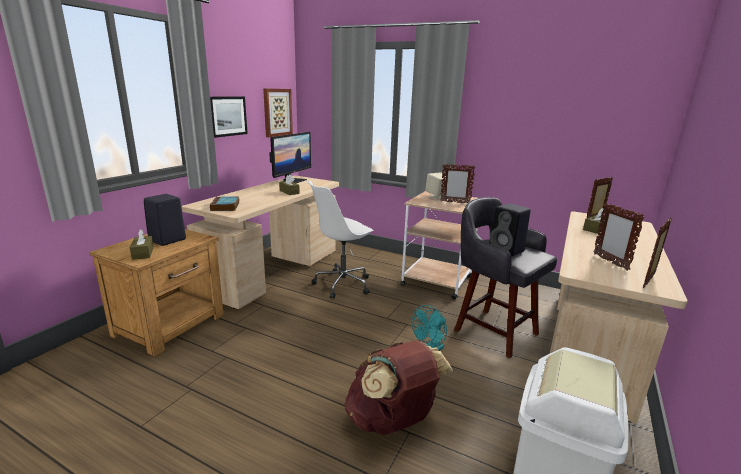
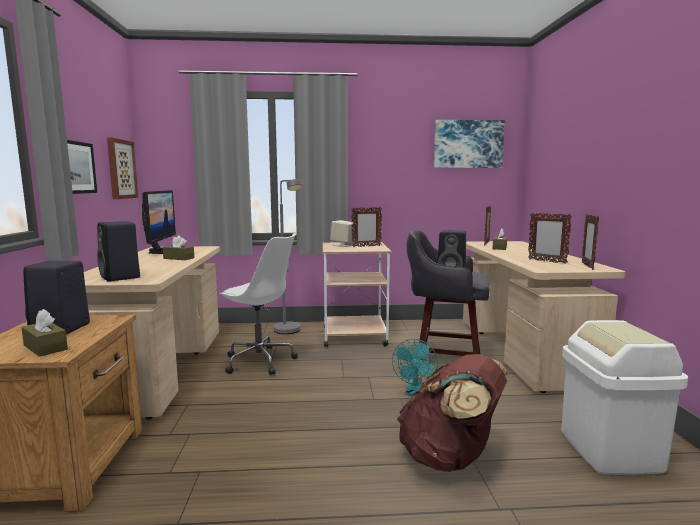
camera: 30 degrees left, 10 degrees down
(225, 206) = (121, 277): book -> black speaker
(341, 285) = (261, 362): white office chair -> white office chair turned 90 degrees counterclockwise
(388, 263) = (289, 332): none -> grey floor lamp
(604, 100) = (468, 144): none -> picture

